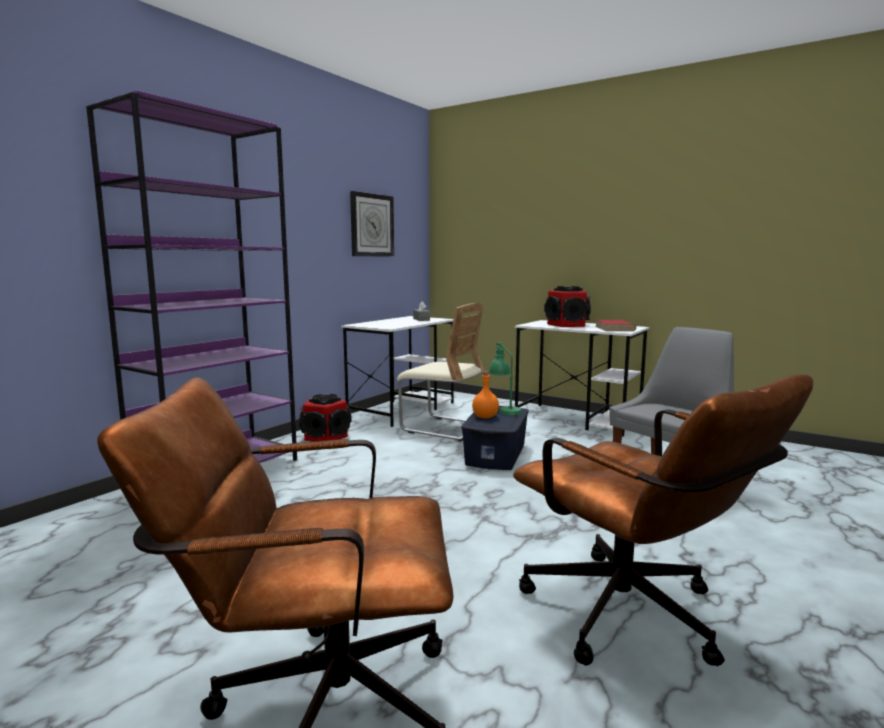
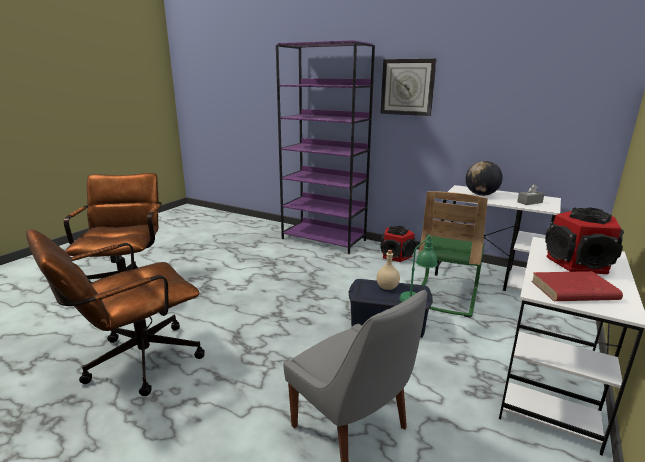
camera: 85 degrees right, 10 degrees up
(371, 225) = (518, 100): wall clock -> wall clock (407, 87)
(388, 323) = (481, 195): none -> globe
(443, 428) = (446, 296): beige chair -> green chair
(485, 417) = (387, 287): orange bottle -> beige bottle

